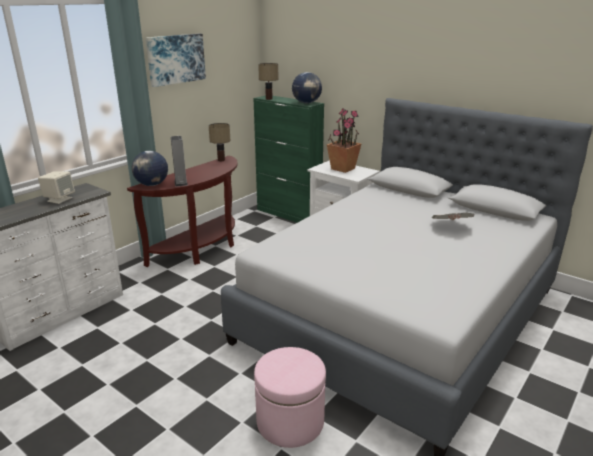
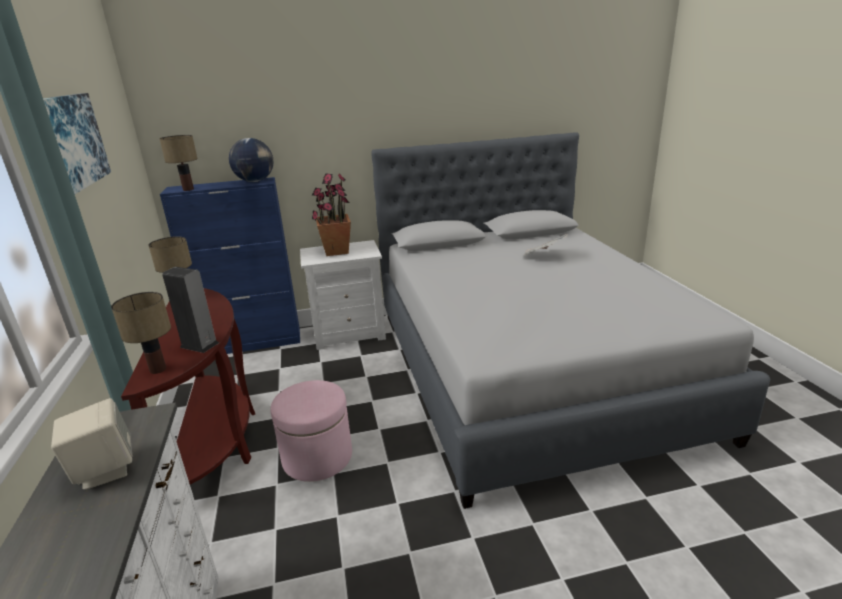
camera: 50 degrees left, 0 degrees up
(151, 185) = (157, 370): globe -> table lamp
(289, 214) = (253, 343): green cabinet -> blue cabinet
(290, 421) = (646, 519): pink ottoman -> pink ottoman (317, 457)

